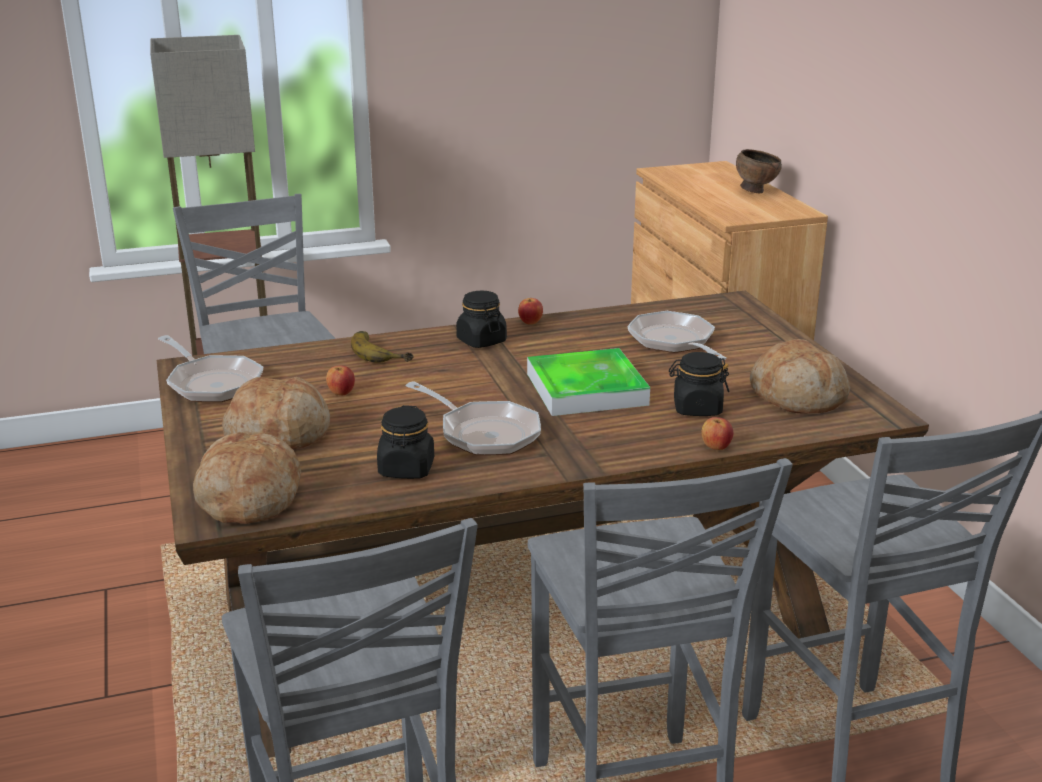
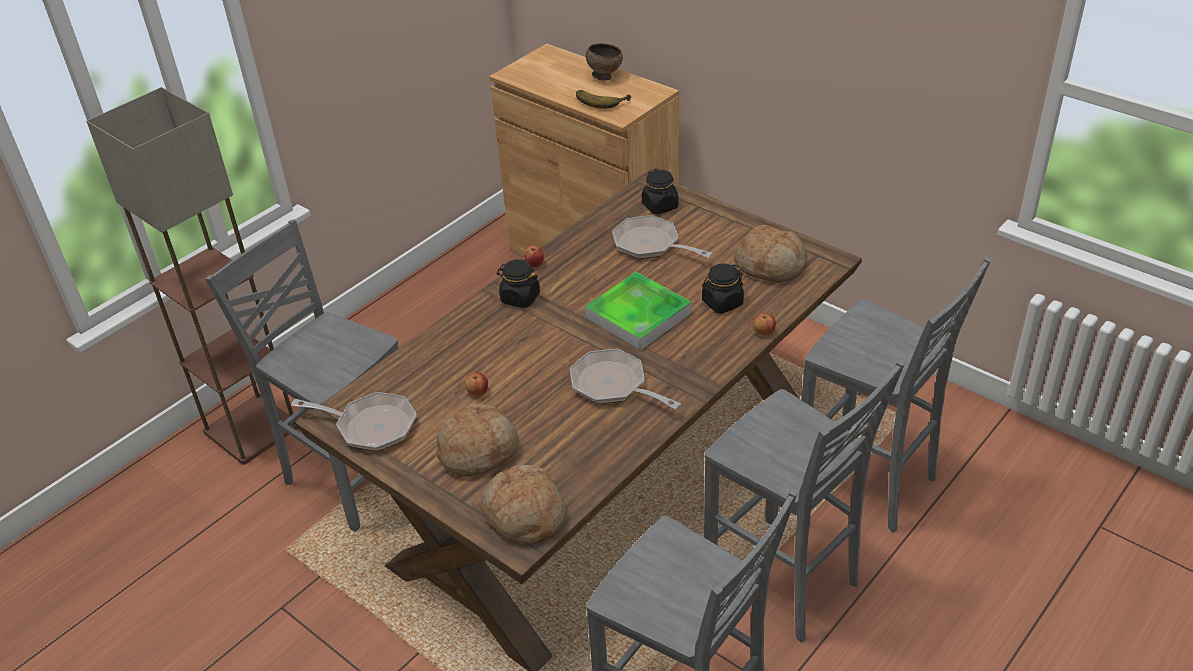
camera: 30 degrees left, 15 degrees up
(382, 352) = (461, 339): banana -> banana (601, 99)
(406, 469) = (598, 440): black jar -> black jar (660, 206)
(483, 433) = (613, 385): frying pan -> frying pan turned 150 degrees counterclockwise

